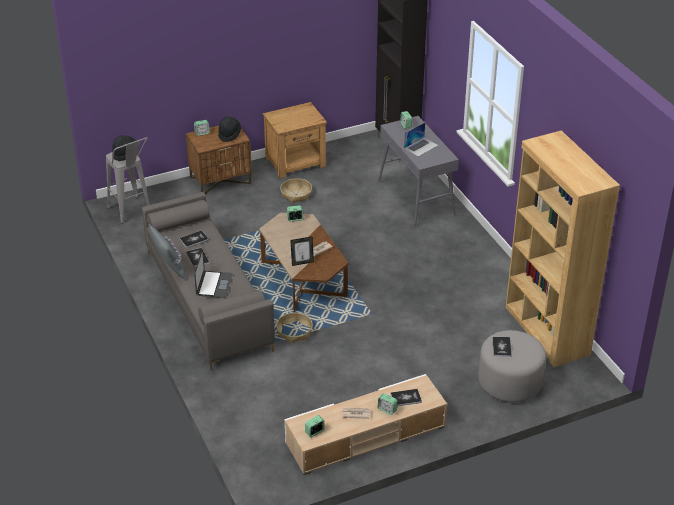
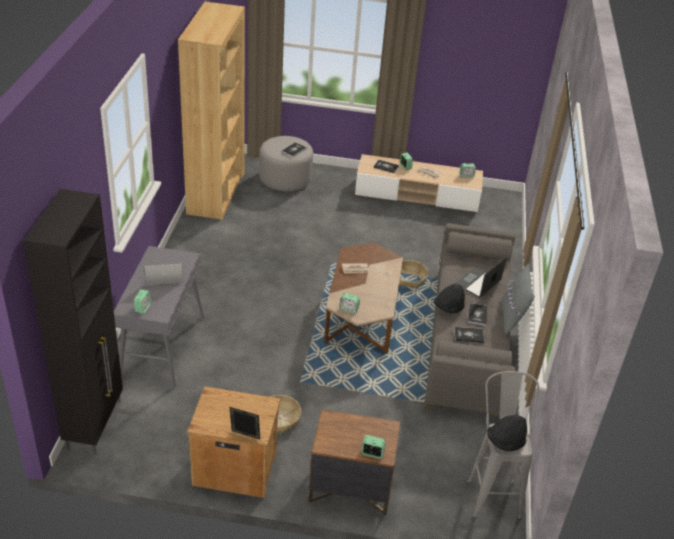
camera: 150 degrees left, 0 degrees up
(229, 134) = (339, 431): black hat -> black hat (448, 308)
(302, 263) = (381, 265): picture frame -> picture frame (245, 437)

